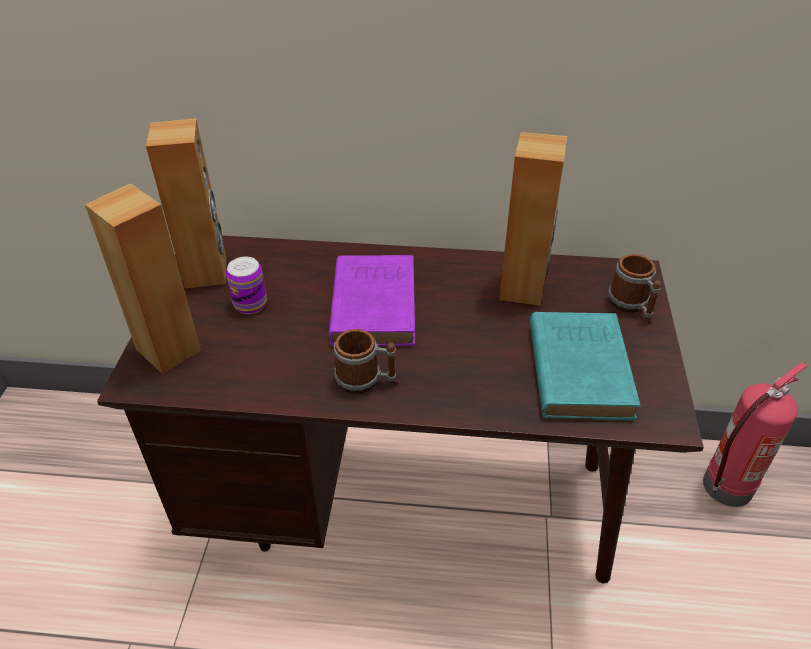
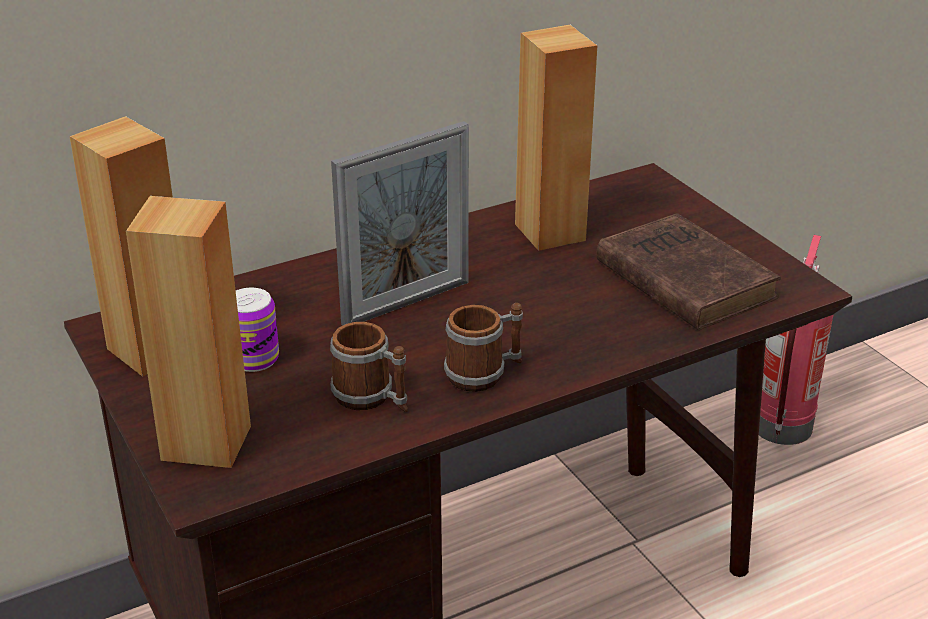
camera: 35 degrees left, 10 degrees down
(374, 303) = (406, 303): purple book -> picture frame
(578, 368) = (681, 278): turquoise book -> brown book
(632, 306) = (672, 209): mug -> mug (372, 398)

